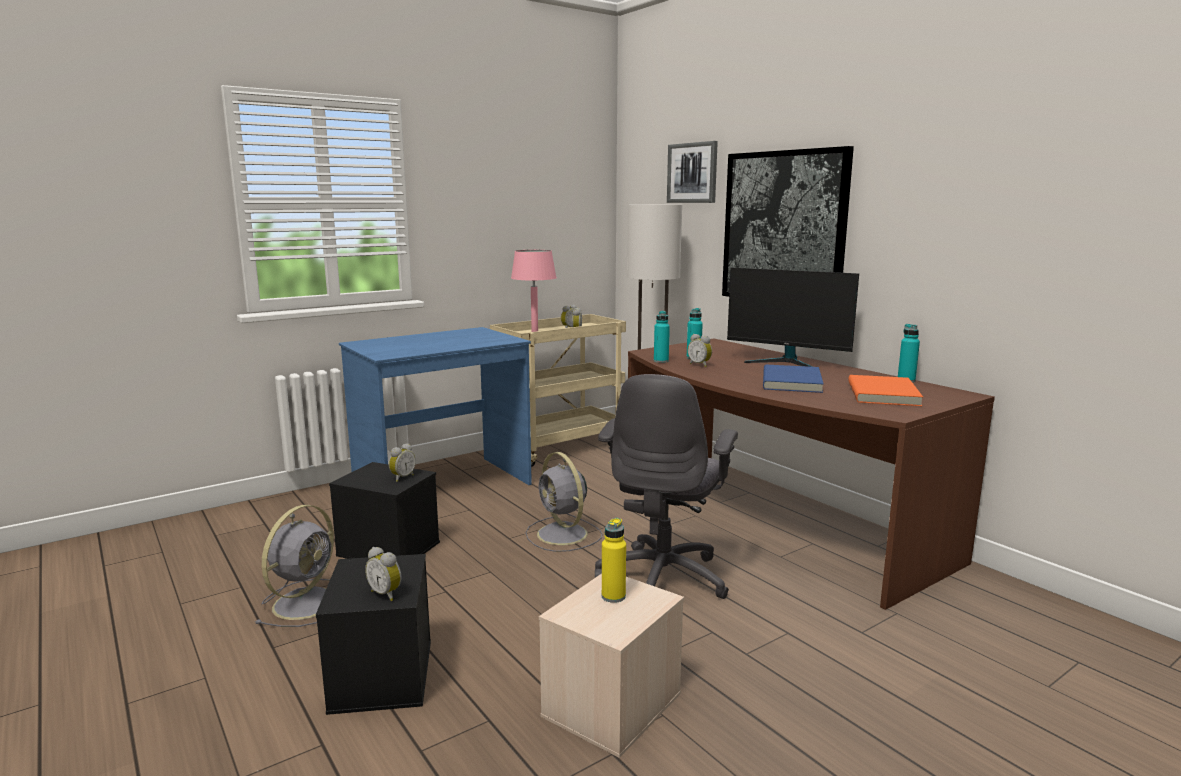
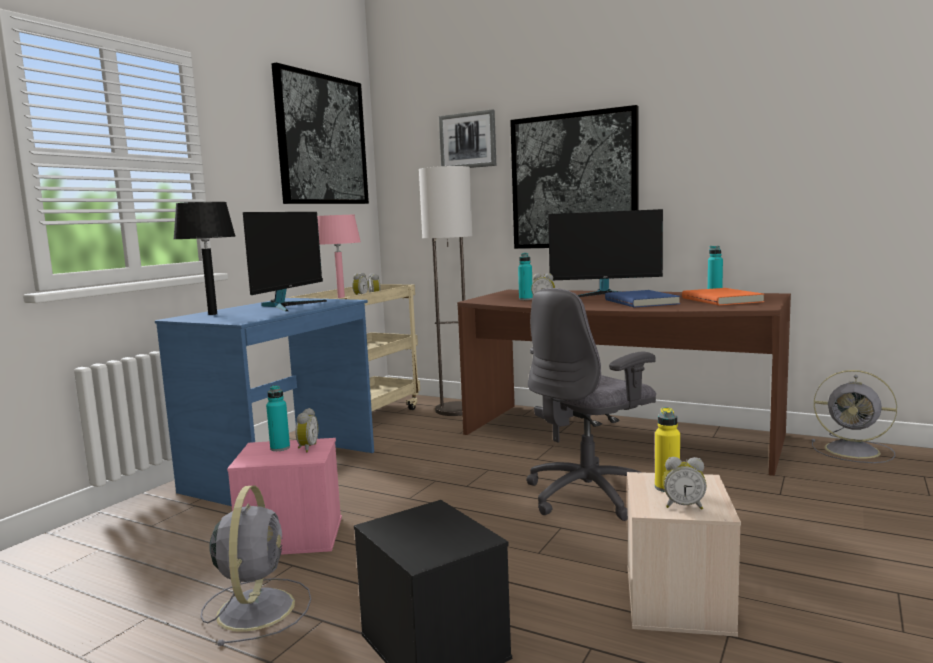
camera: 25 degrees left, 5 degrees down
(386, 342) = (213, 314): none -> black table lamp
(386, 594) = (460, 538): alarm clock -> alarm clock (683, 506)
(387, 549) = (290, 537): black storage box -> pink storage box
(456, 339) = (288, 306): none -> monitor
(547, 169) = (322, 140): none -> picture
(563, 535) = (458, 484): grey fan -> grey fan (854, 450)
(661, 361) = (504, 303): turquoise bottle -> turquoise bottle (280, 448)
(664, 578) = (589, 495): grey office chair -> grey office chair turned 60 degrees clockwise

